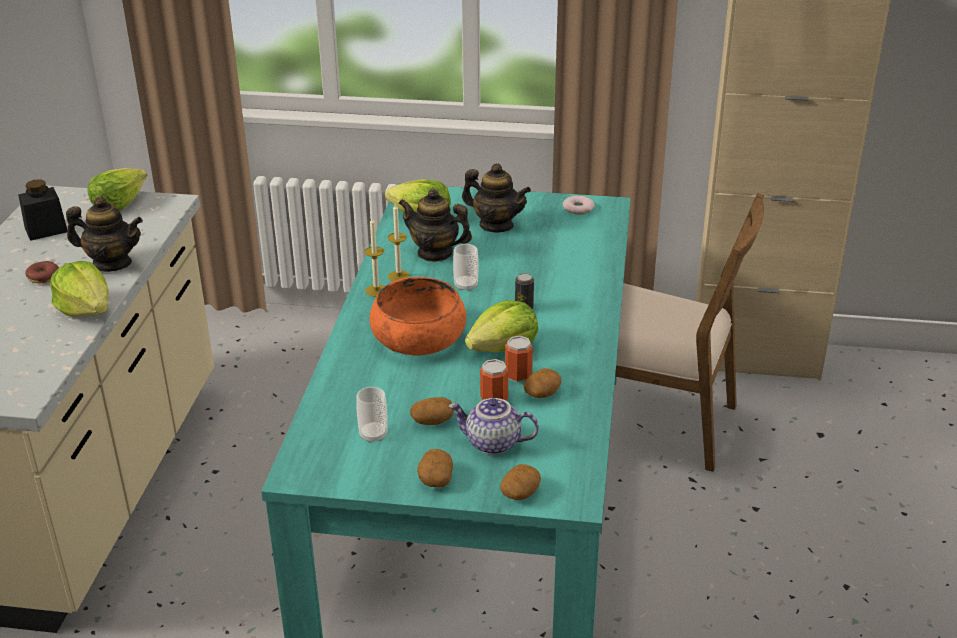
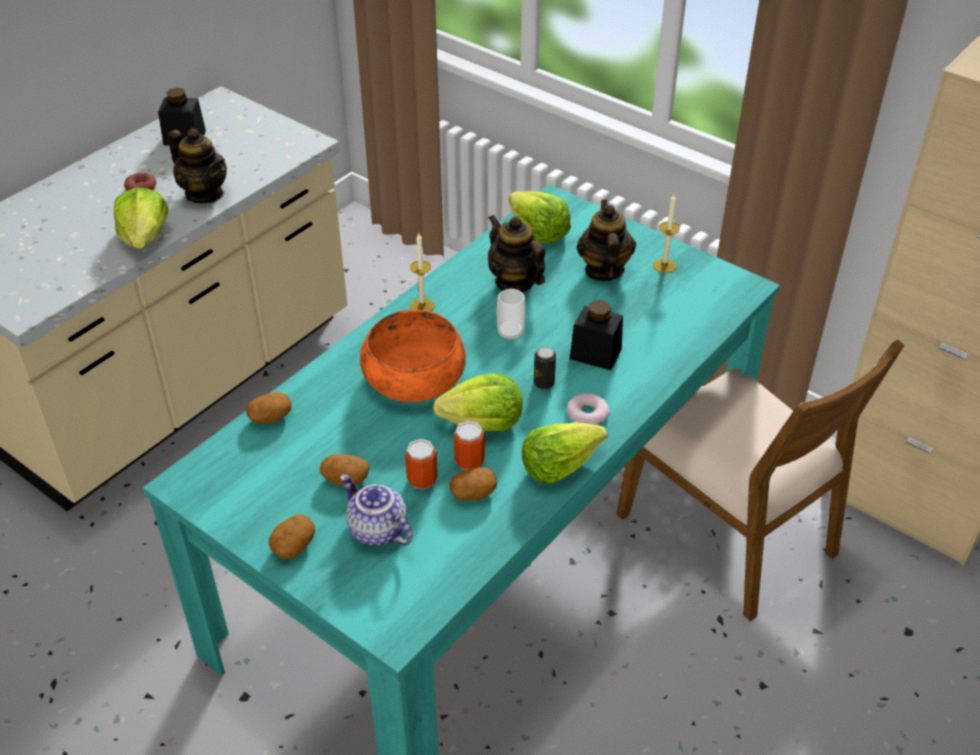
camera: 30 degrees right, 10 degrees up
(119, 203) = (264, 128): lettuce -> lettuce (559, 464)
(373, 435) = (281, 471): cup -> none
(398, 276) = (457, 297): candle -> candle (664, 266)
(496, 225) = (603, 270): teapot -> teapot turned 150 degrees counterclockwise
(520, 493) = (353, 599): potato -> potato (270, 417)
(543, 278) = (595, 354): none -> black jar
(578, 208) = (708, 279): donut -> donut (588, 413)

